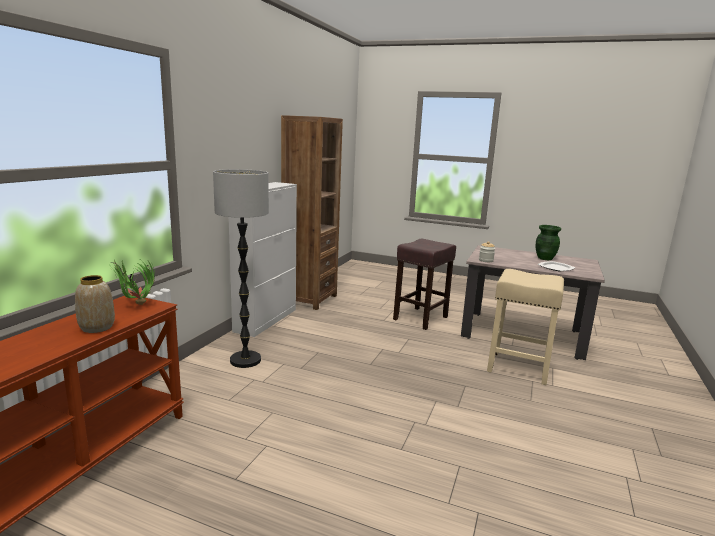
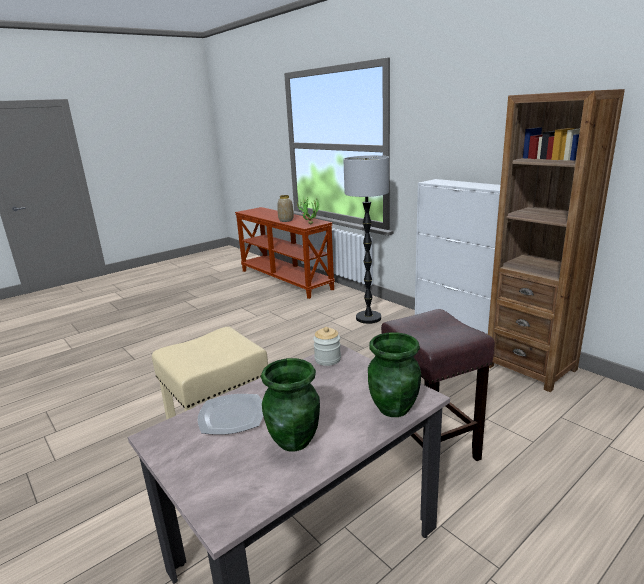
camera: 120 degrees right, 5 degrees up
(499, 250) = (394, 408): none -> green vase

